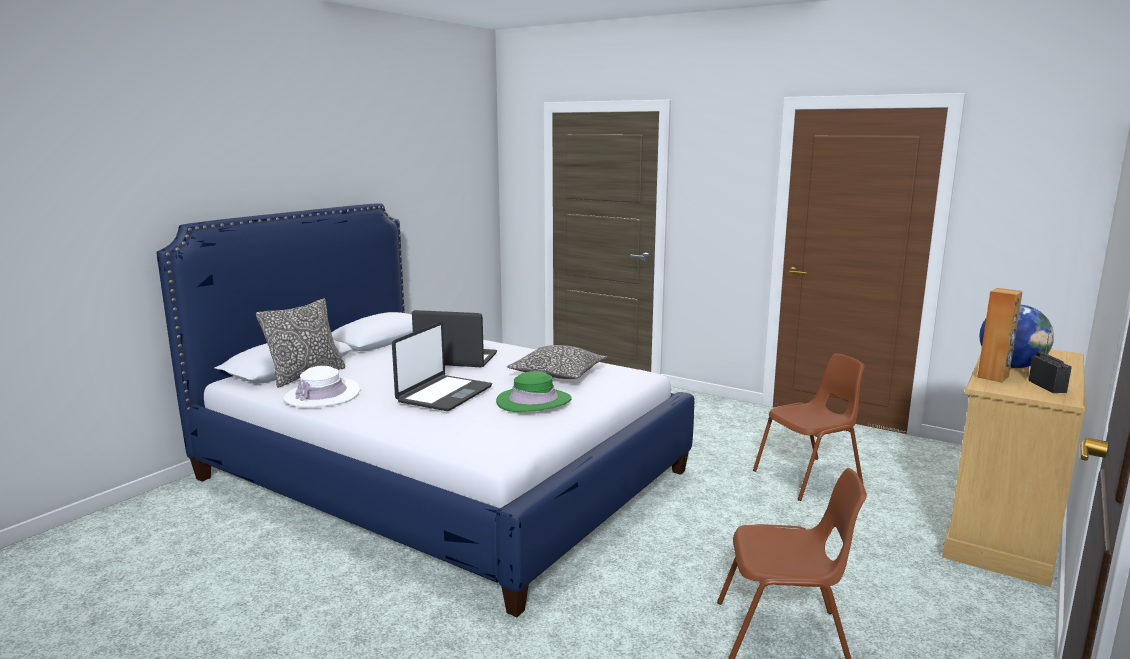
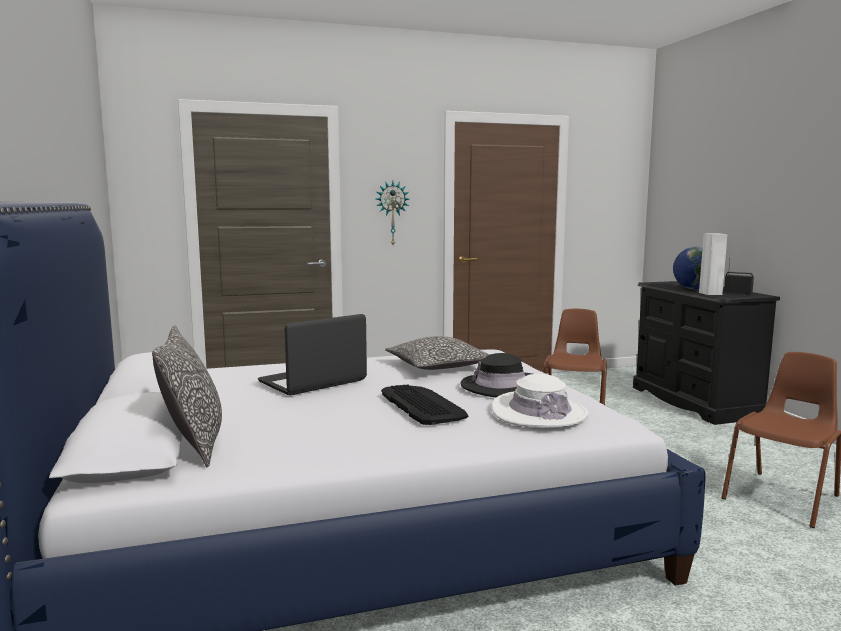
camera: 50 degrees left, 5 degrees down
(322, 395) = (298, 452): white hat -> white hat (539, 412)
(444, 394) = (422, 405): laptop -> keyboard
(534, 401) = (501, 386): green hat -> black hat
(717, 212) = (392, 213): none -> wall clock
(993, 377) = (710, 293): brown speaker -> white speaker
(1001, 529) = (694, 402): beige dresser -> black dresser

